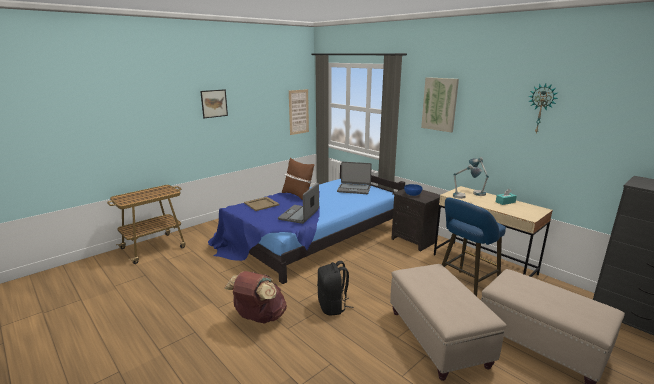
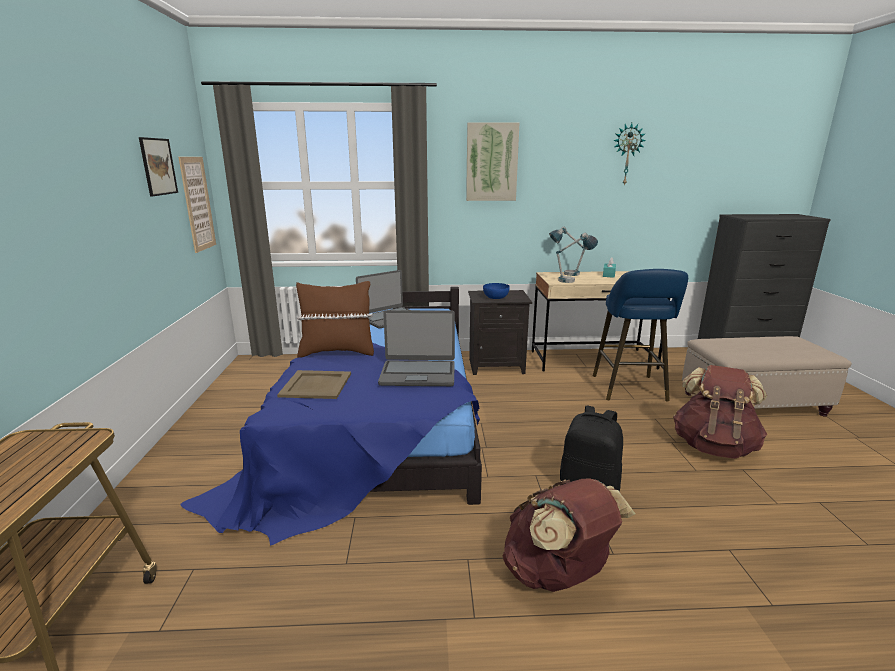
camera: 50 degrees left, 0 degrees up
(214, 103) = (62, 178): picture -> picture (158, 166)
(299, 215) = (418, 374): laptop -> laptop turned 60 degrees counterclockwise
(438, 338) = (713, 446): beige ottoman -> brown backpack

